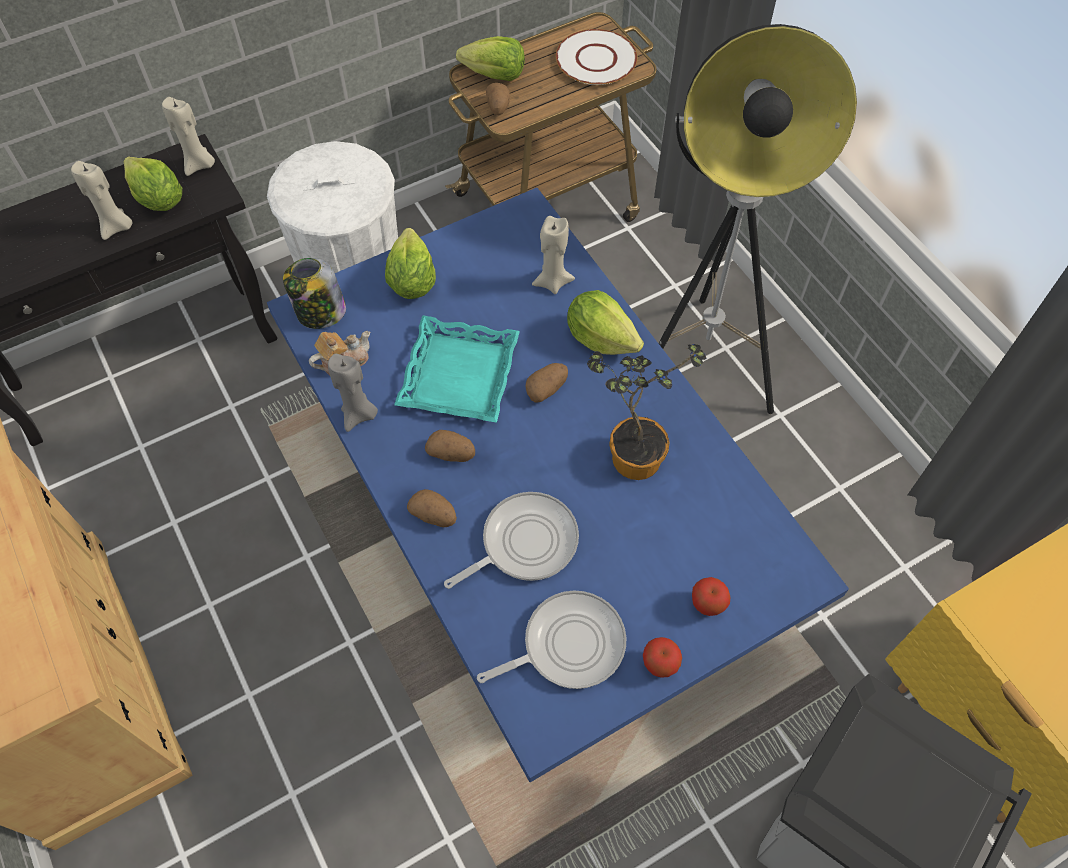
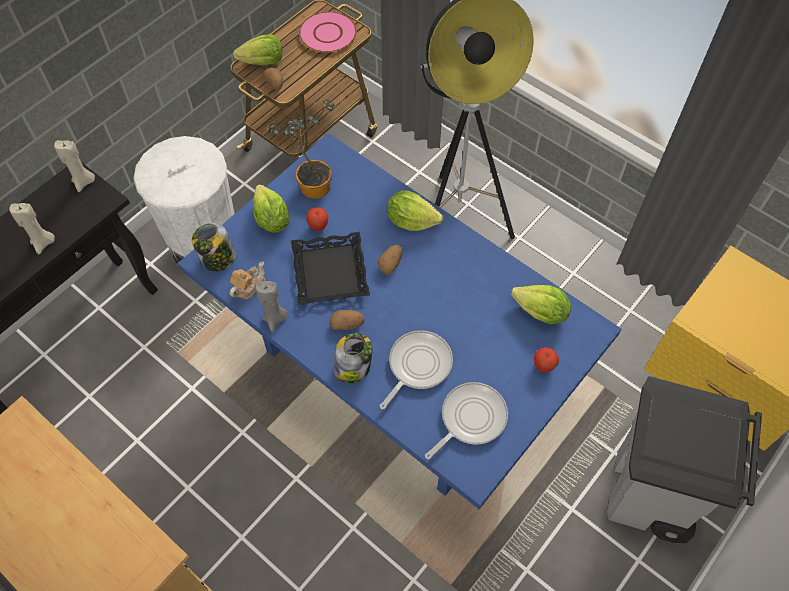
camera: 20 degrees left, 0 degrees up
(158, 200) = (65, 215): lettuce -> lettuce (540, 313)
(434, 515) = (353, 367): potato -> jar
(460, 375) = (331, 272): turquoise tray -> black tray
(552, 282) = (365, 193): beige candle -> none
(596, 60) = (328, 34): white plate -> pink plate
(630, 453) = (460, 288): potted plant -> potted plant (311, 185)
(659, 665) = (529, 411): apple -> apple (318, 226)

